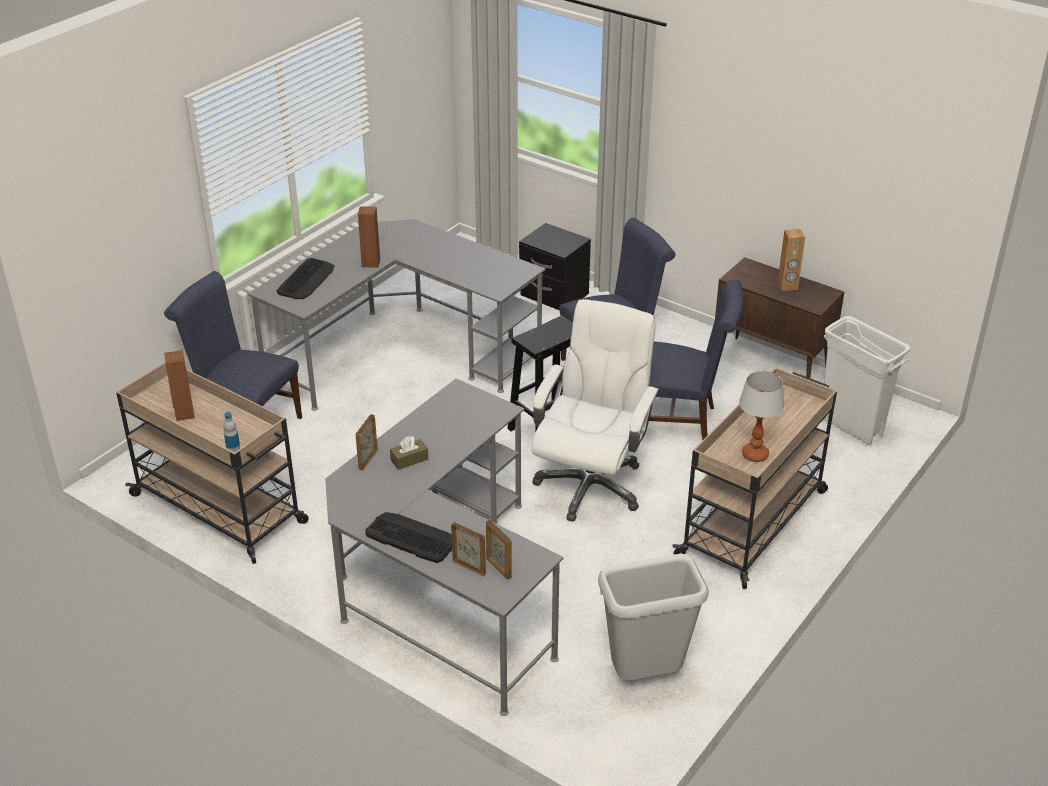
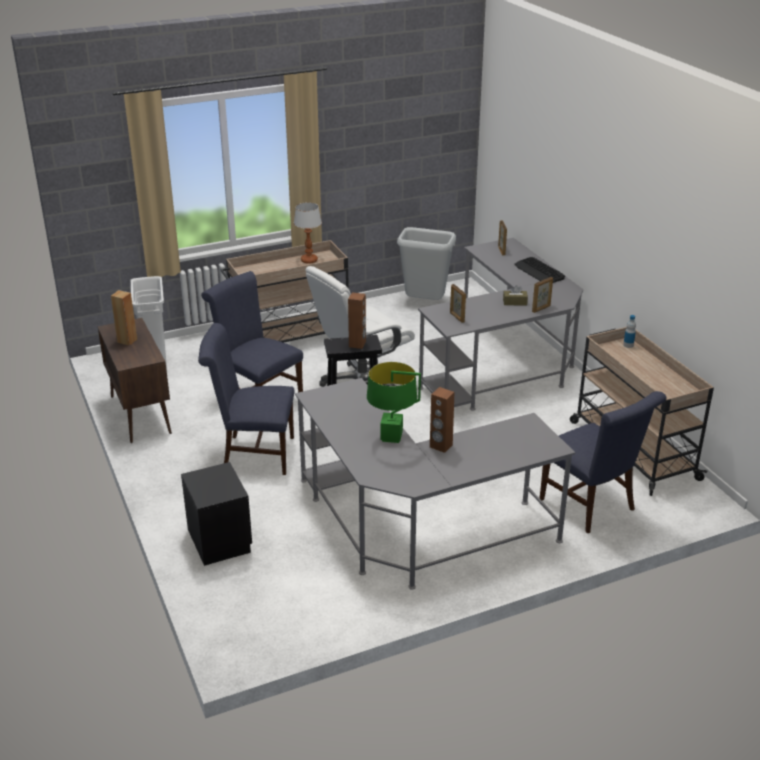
camera: 150 degrees left, 5 degrees down
(184, 414) = (659, 376): brown speaker -> brown speaker (357, 344)
(306, 280) = (512, 448): keyboard -> none
(419, 257) = (392, 437): none -> green table lamp
(469, 567) = (516, 254): picture frame -> picture frame (457, 317)

